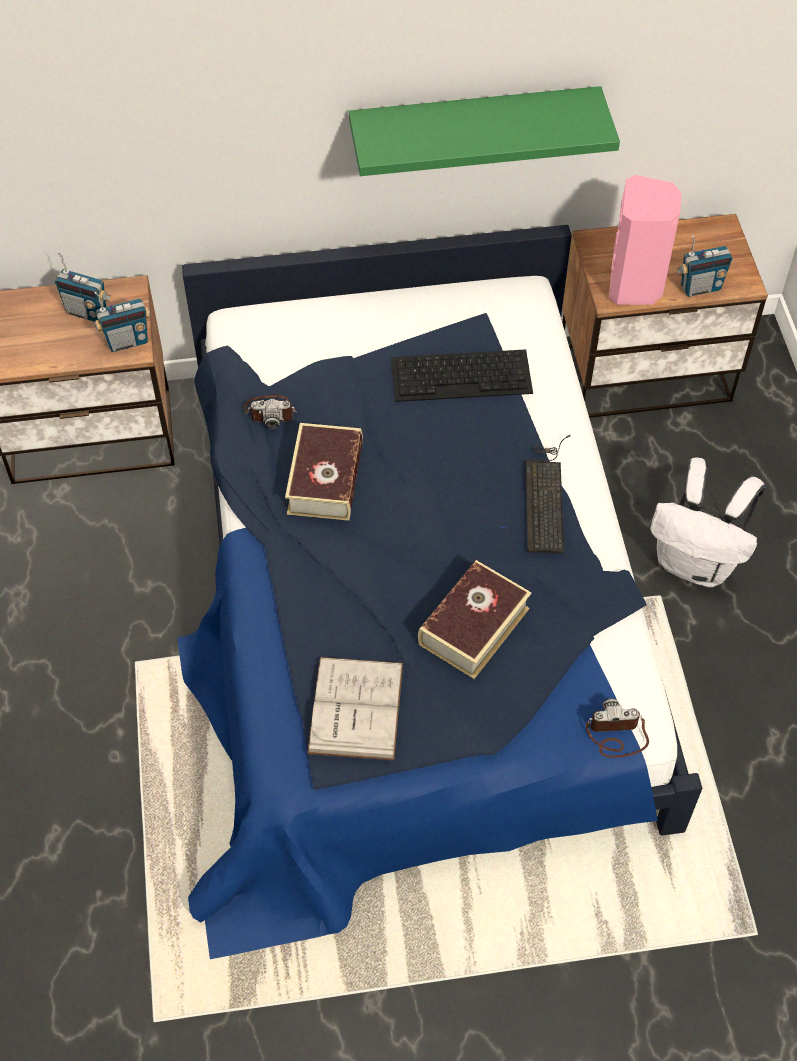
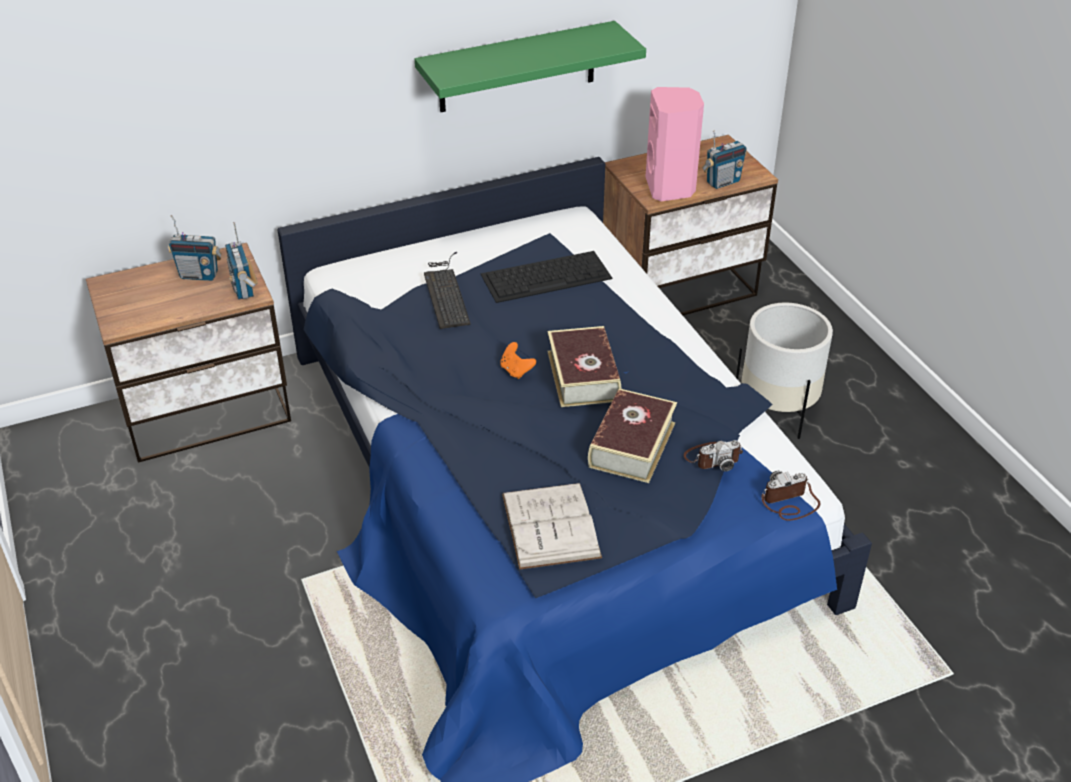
camera: 15 degrees left, 15 degrees down
(127, 341) = (244, 289): radio -> radio turned 105 degrees clockwise
(271, 411) = (389, 326): camera -> camera (712, 458)
(325, 480) = (457, 364): book -> book (583, 376)
(386, 500) = (516, 371): none -> orange game controller
(546, 495) = (654, 343): keyboard -> keyboard (446, 291)
(696, 563) = (777, 410): white backpack -> white planter

